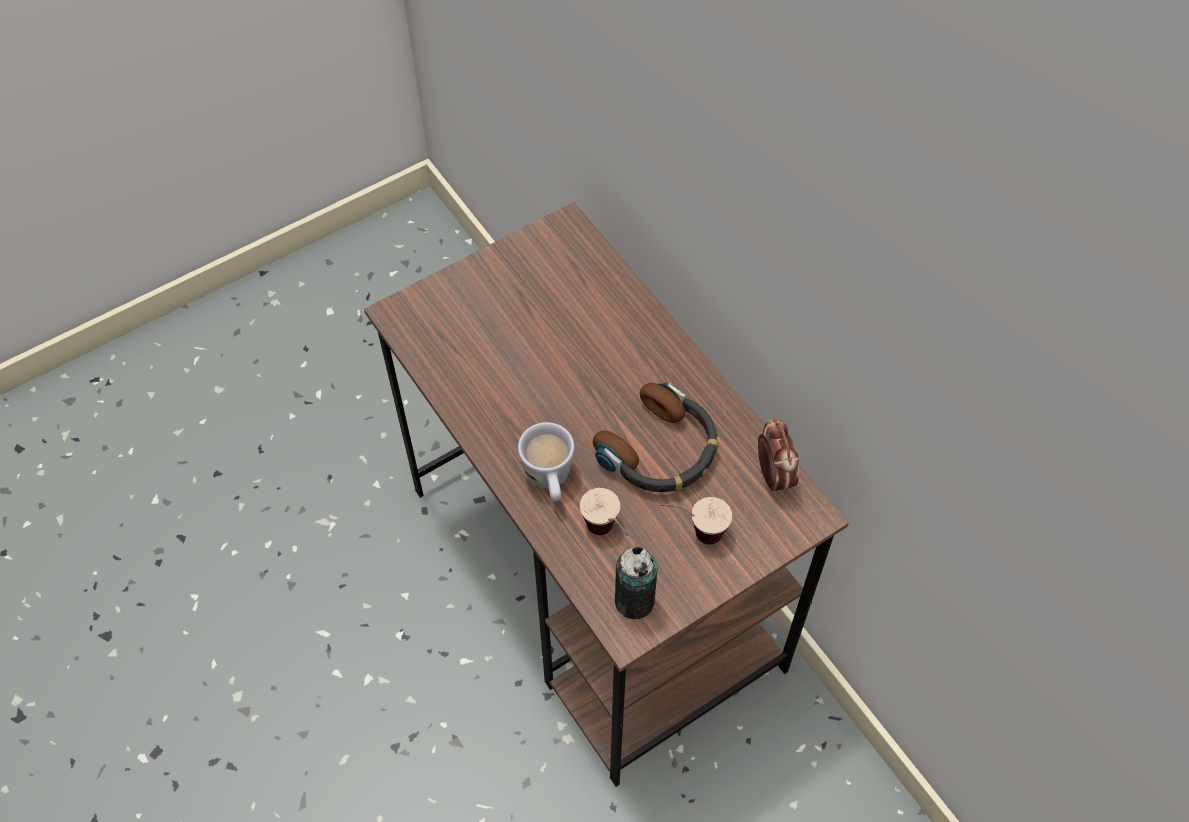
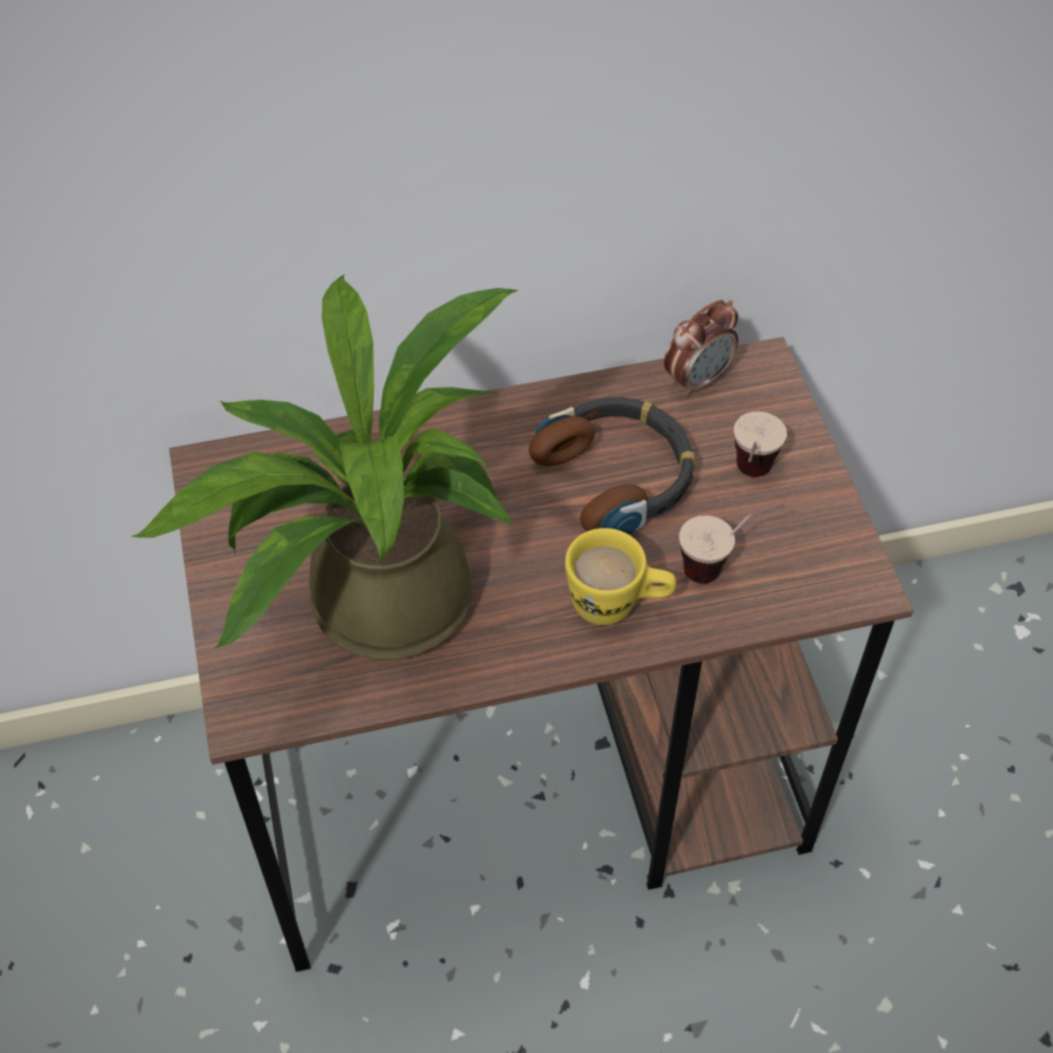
camera: 70 degrees left, 5 degrees down
(497, 346) = (370, 603): none -> potted plant
(549, 481) = (617, 605): white mug -> yellow mug
(634, 601) = (825, 566): can -> none
(773, 476) = (697, 380): alarm clock -> alarm clock turned 135 degrees clockwise

